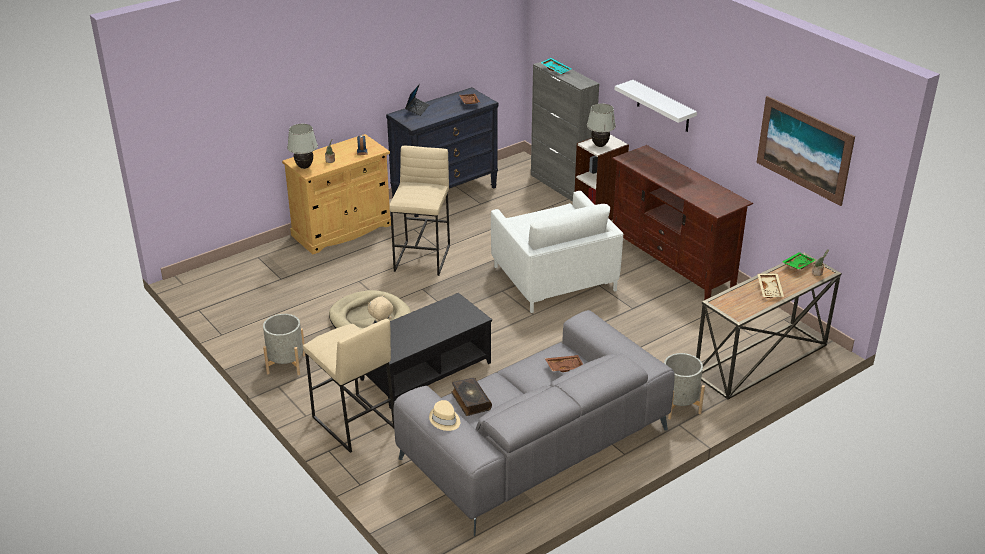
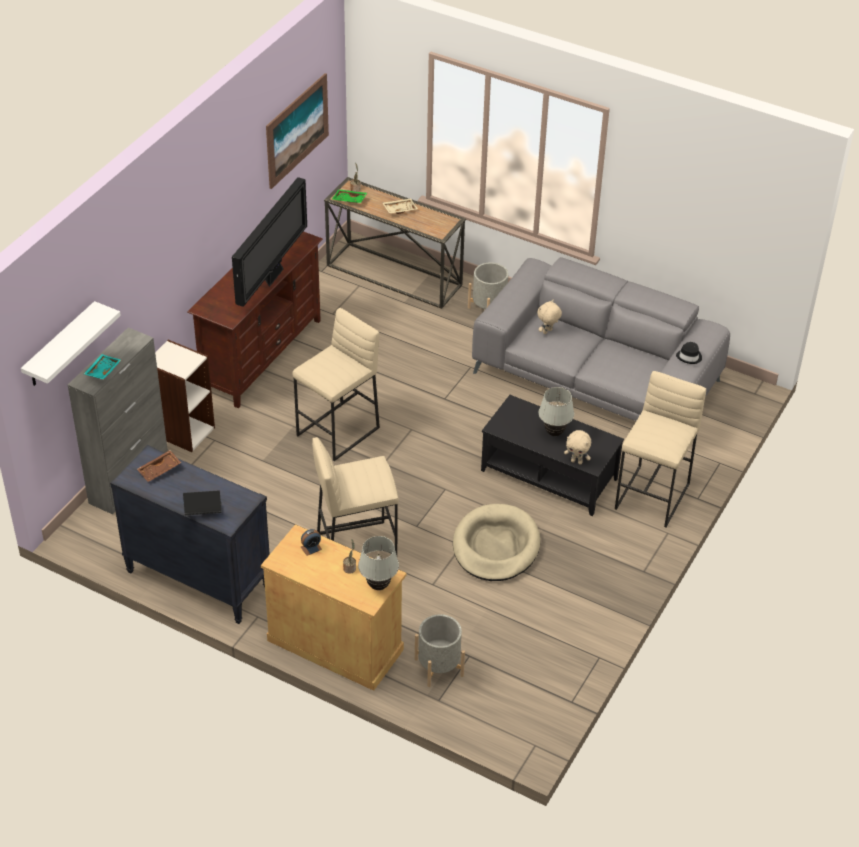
camera: 115 degrees left, 10 degrees up
(286, 364) = (608, 580): grey planter -> grey planter (439, 667)
(445, 420) = (689, 357): beige hat -> black hat
(470, 401) = (632, 372): book -> none
(553, 278) = (338, 432): white armchair -> beige stool
(564, 367) = (547, 332): brown tray -> beige plush toy
(599, 145) = (181, 360): white table lamp -> white table lamp (554, 433)
(663, 106) = (187, 258): white shelf -> white shelf (60, 346)
(673, 186) = (273, 275): none -> television

